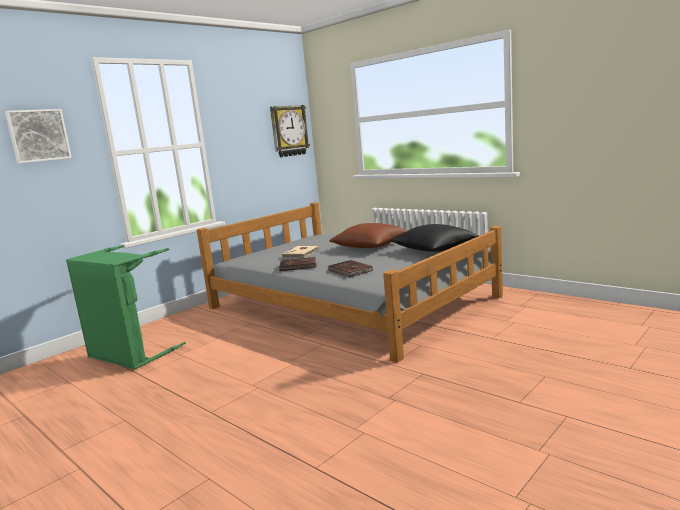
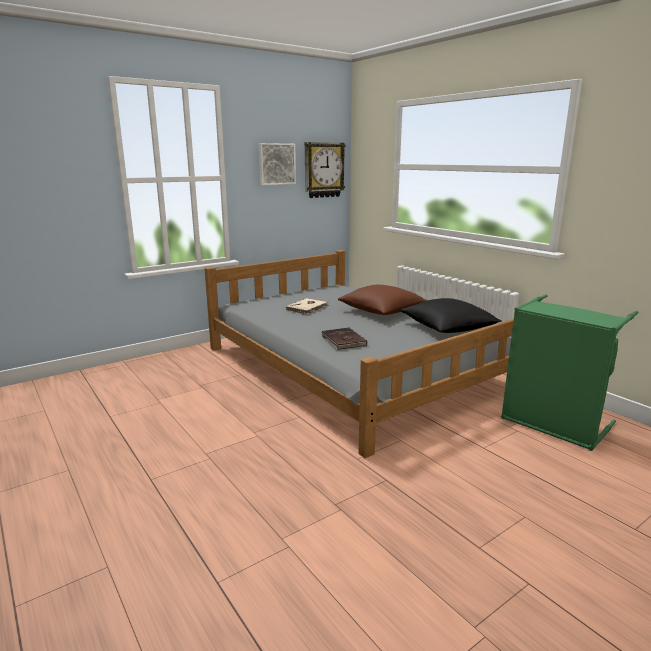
camera: 10 degrees right, 5 degrees up
(38, 135) = (45, 156): picture -> picture (276, 164)
(129, 355) = (111, 390): green laundry basket -> green laundry basket (553, 425)
(298, 266) = (295, 324): brown book -> none

